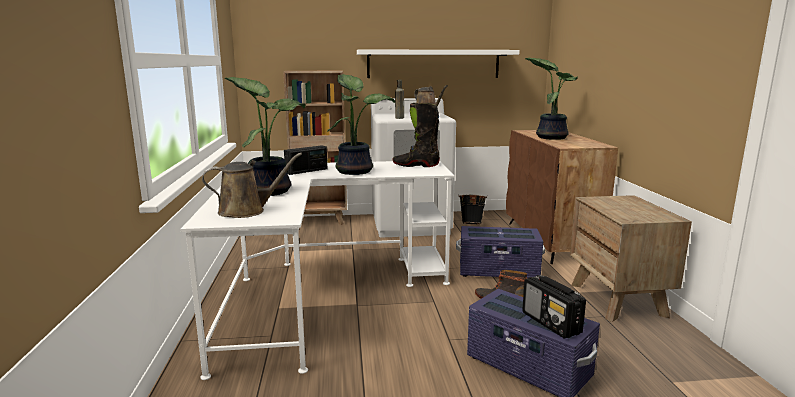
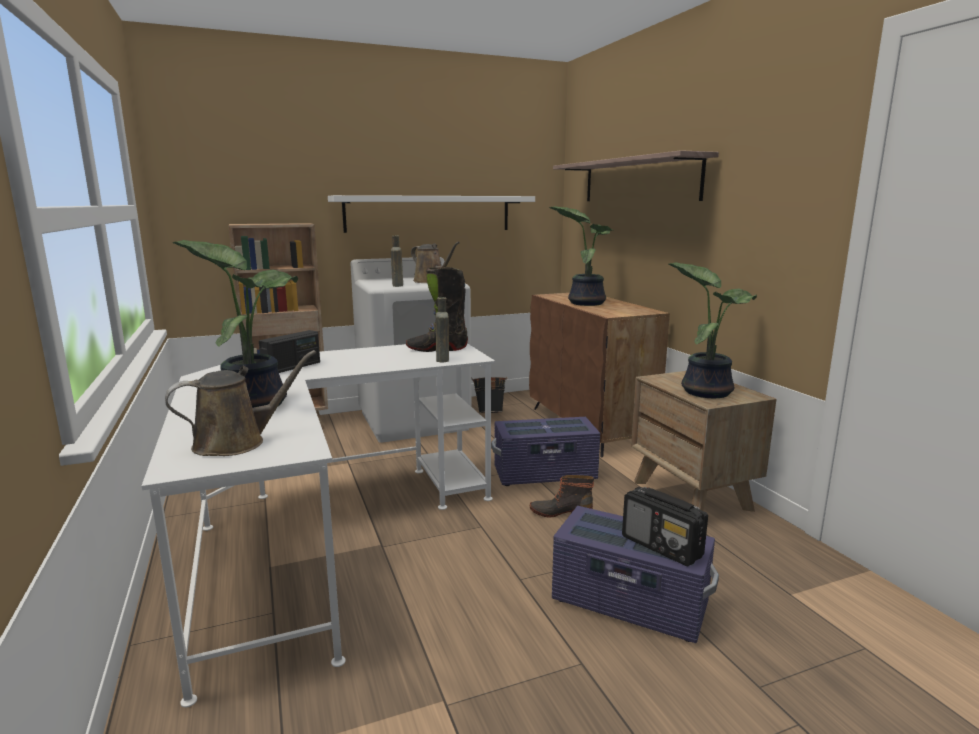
camera: 15 degrees left, 0 degrees up
(355, 171) = (361, 362): potted plant -> potted plant (706, 391)
(415, 172) = (442, 360): none -> brown bottle
(601, 35) = (638, 180): none -> shelf

